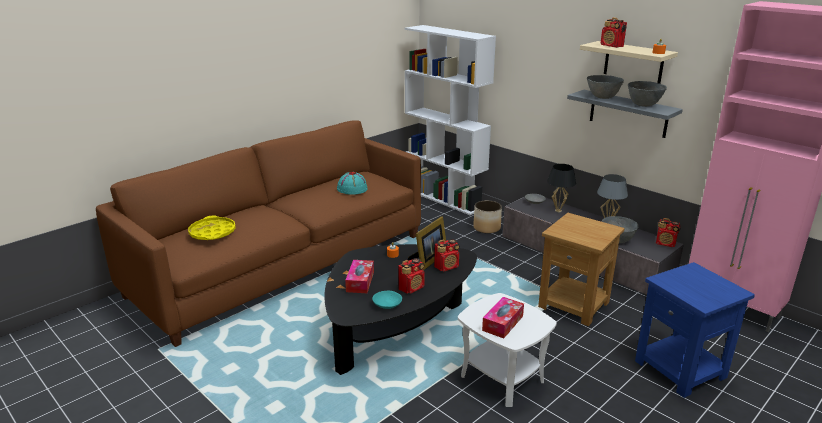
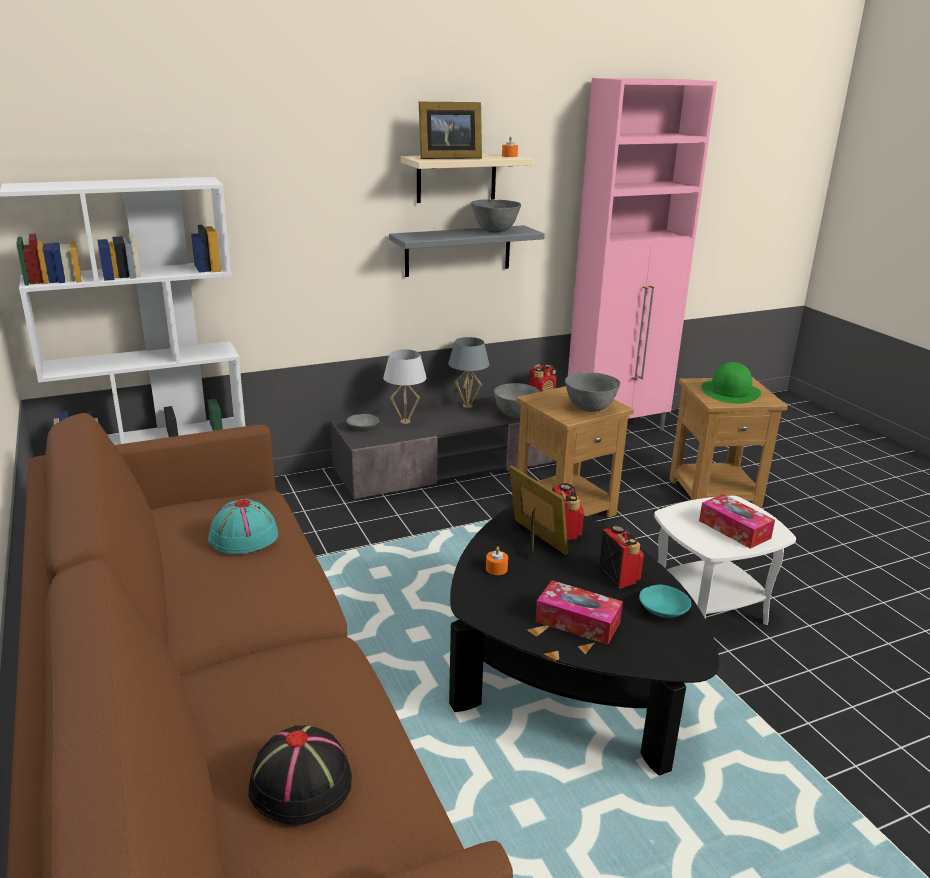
camera: 70 degrees left, 0 degrees up
(212, 233) = (302, 784): yellow tray -> black hat
(487, 228) = (311, 505): planter -> none
(558, 211) = (405, 421): black table lamp -> white table lamp
(603, 97) = (442, 235): grey bowl -> grey bowl (589, 409)
(612, 46) = (447, 157): radio -> picture frame
(681, 370) = (715, 493): blue side table -> brown side table
(696, 285) = (730, 391): none -> green hat

